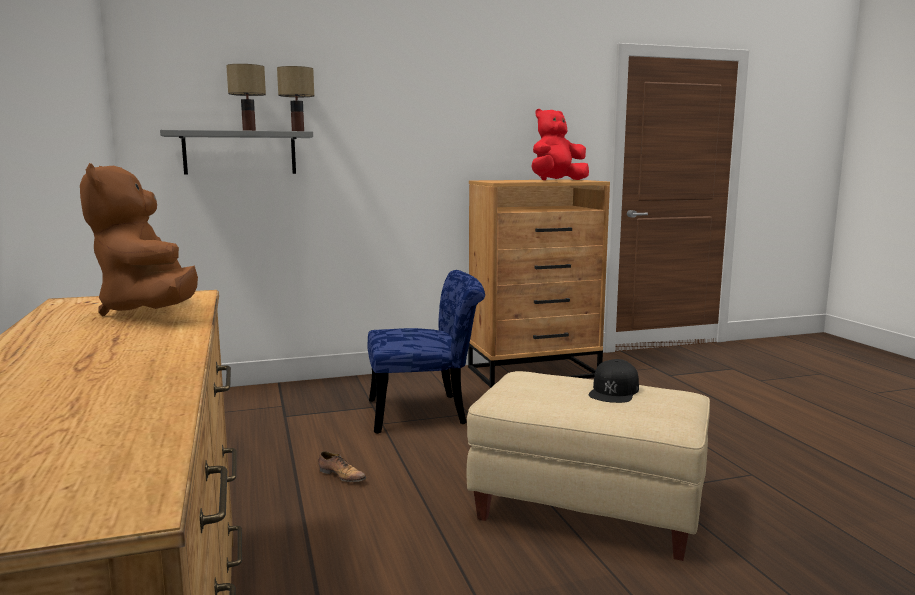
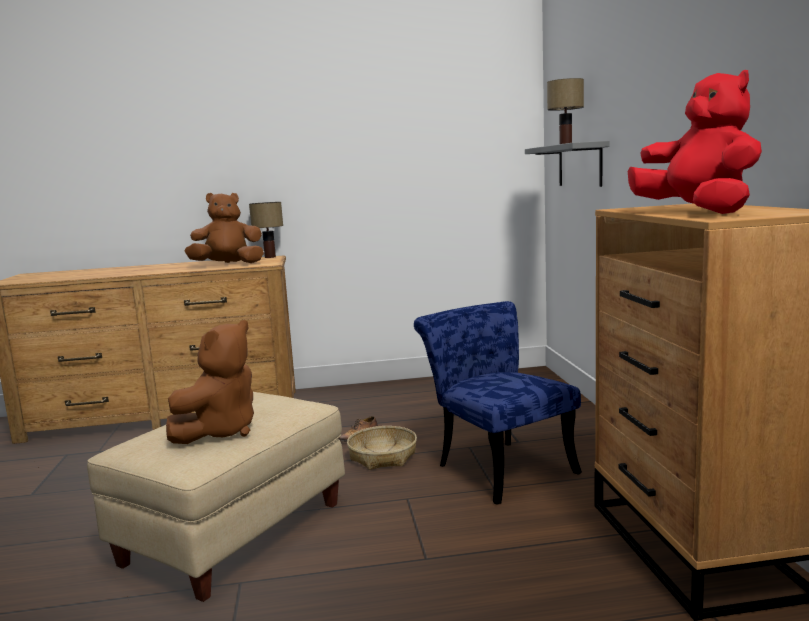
camera: 100 degrees right, 0 degrees up
(298, 131) = (587, 141): table lamp -> table lamp (269, 257)
(402, 458) = (383, 456): none -> basket
(426, 413) = (498, 466): blue chair -> blue chair turned 150 degrees clockwise
(614, 391) = (220, 431): black cap -> brown plush toy

